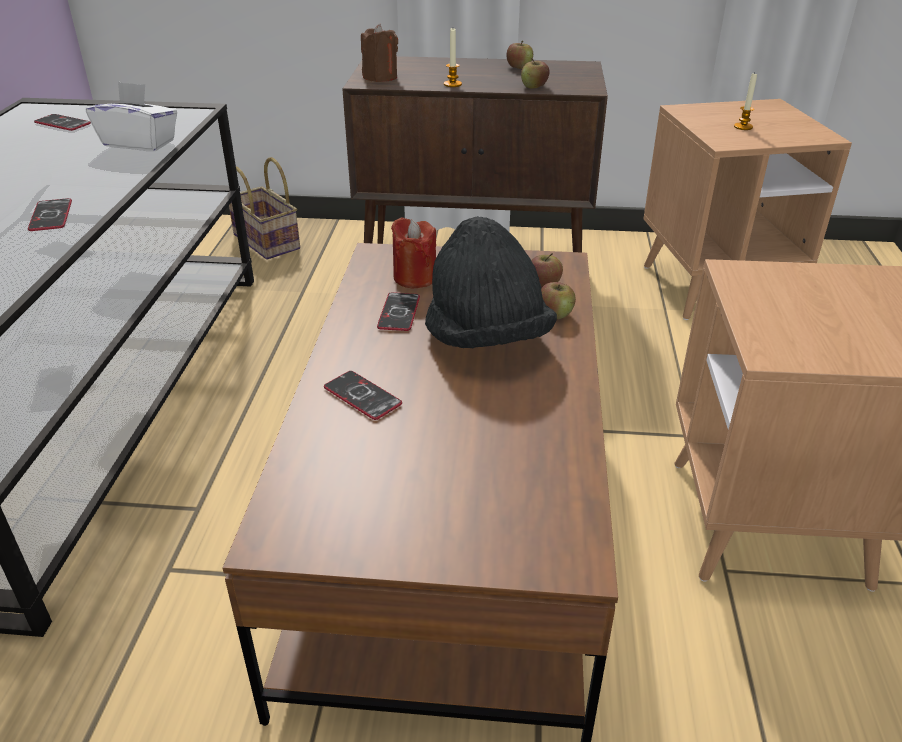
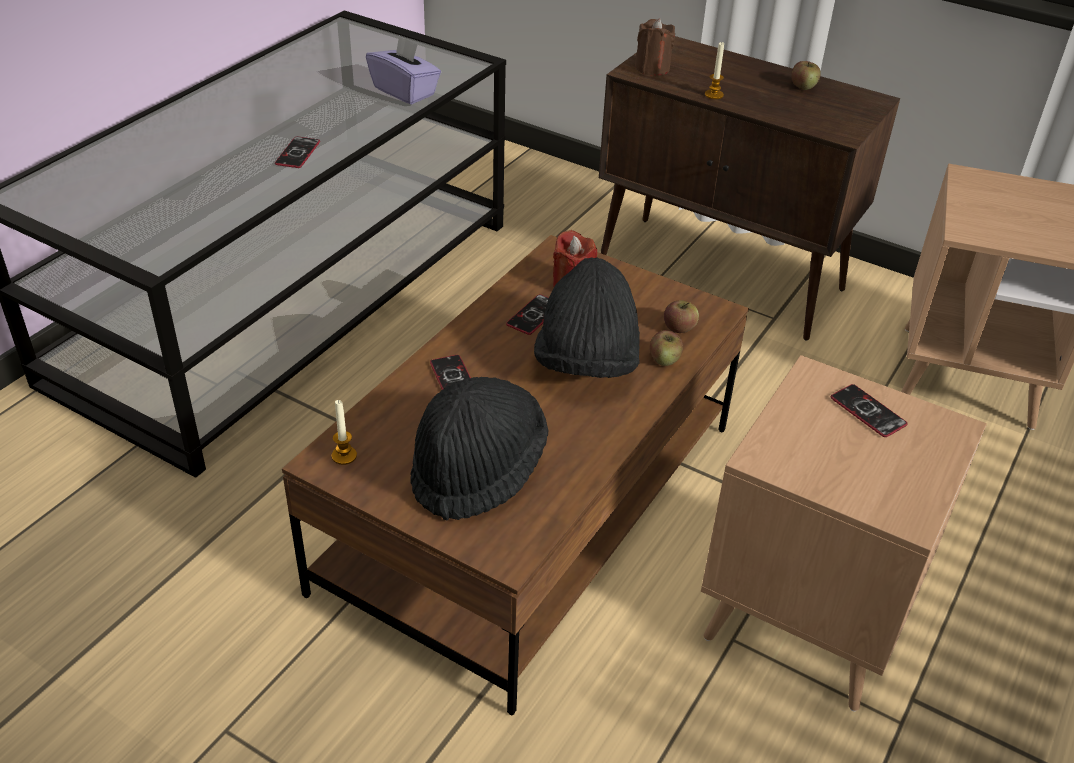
camera: 25 degrees right, 5 degrees up
(63, 123) = (359, 51): phone -> phone (868, 411)
(140, 143) = (405, 91): white tissue box -> purple tissue box
(269, 242) = (540, 187): basket -> none
(463, 479) = (477, 470): none -> black hat
(534, 86) = (792, 118): apple -> none
(743, 127) = (1009, 217): candle -> candle (344, 456)

